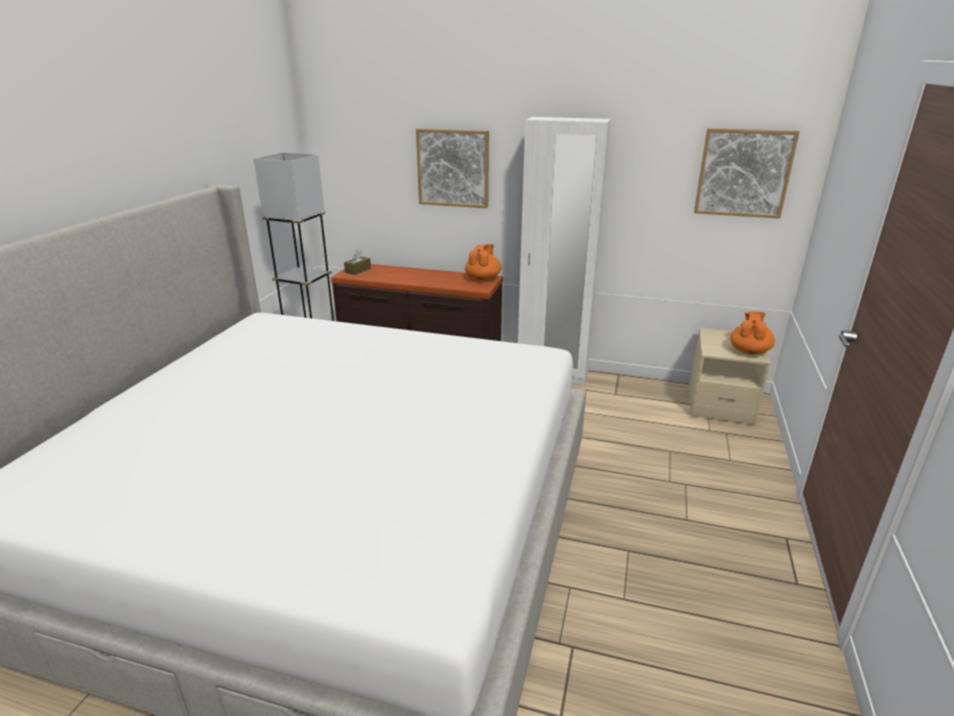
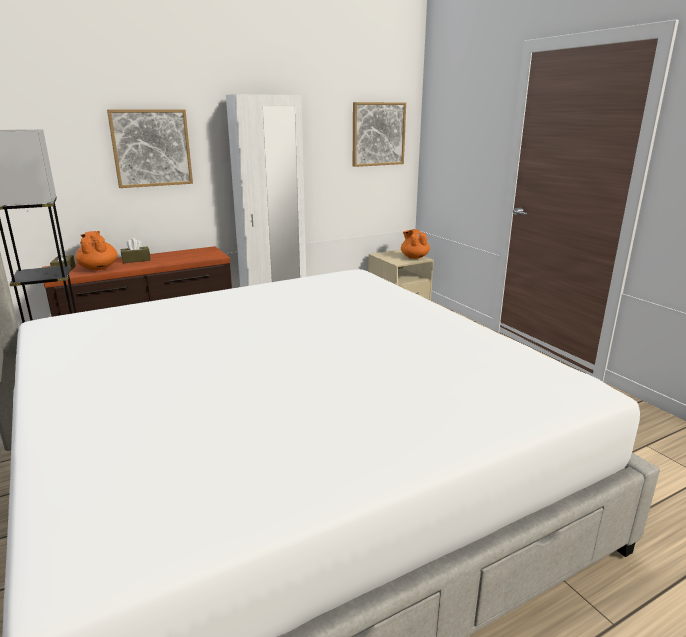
camera: 45 degrees left, 5 degrees down
(417, 274) = (136, 260): none -> brown tissue box
(483, 278) = (203, 250): orange teapot -> orange teapot (98, 268)

